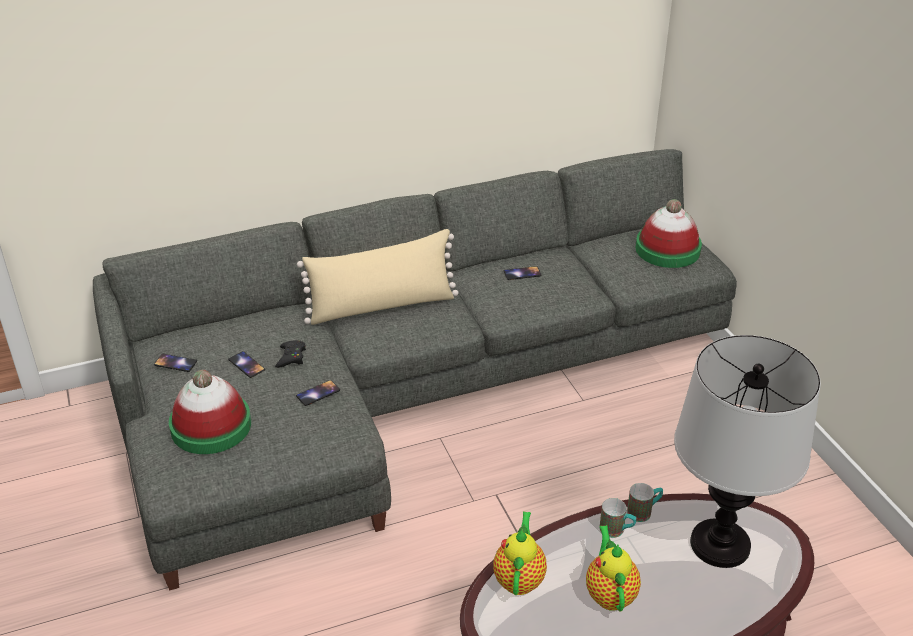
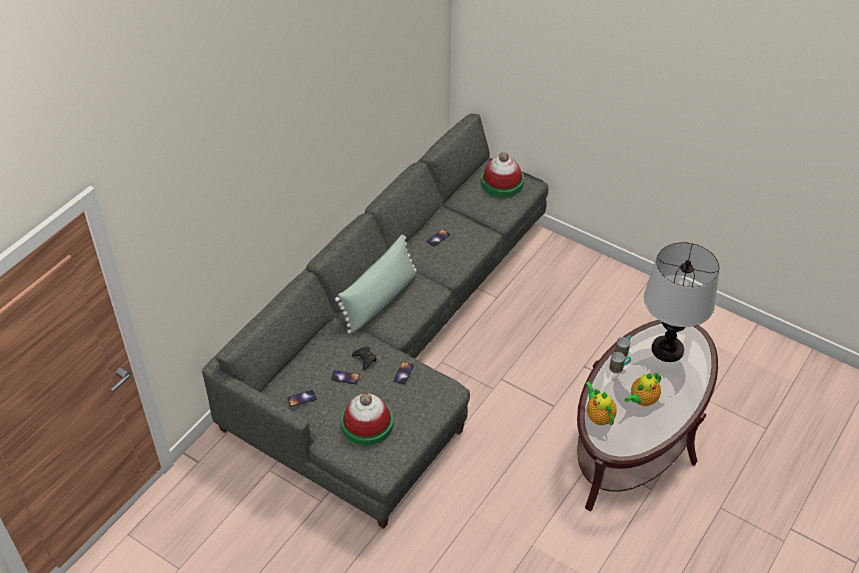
camera: 35 degrees left, 10 degrees up
(382, 306) = (380, 299): beige pillow -> green pillow
(610, 593) = (642, 400): teapot -> teapot turned 90 degrees counterclockwise

